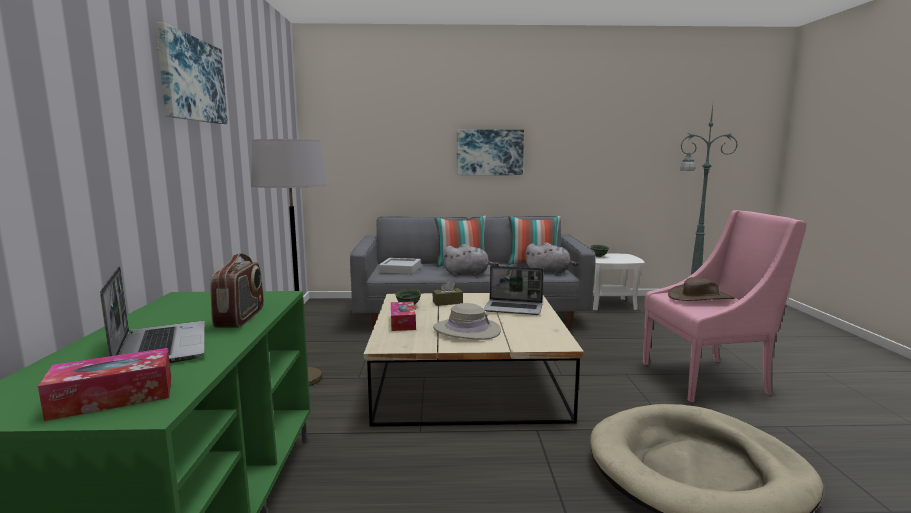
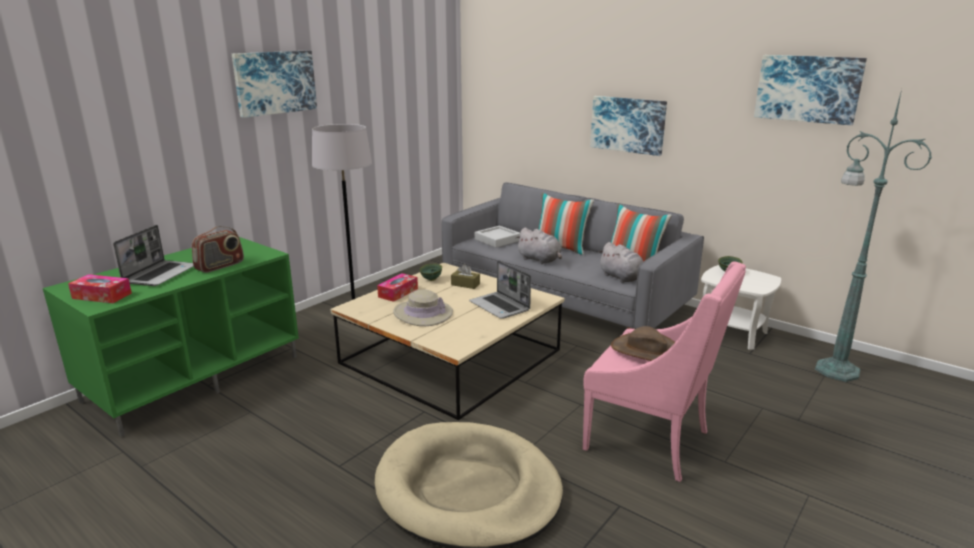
camera: 40 degrees right, 10 degrees up
(628, 113) = (808, 88): none -> picture

